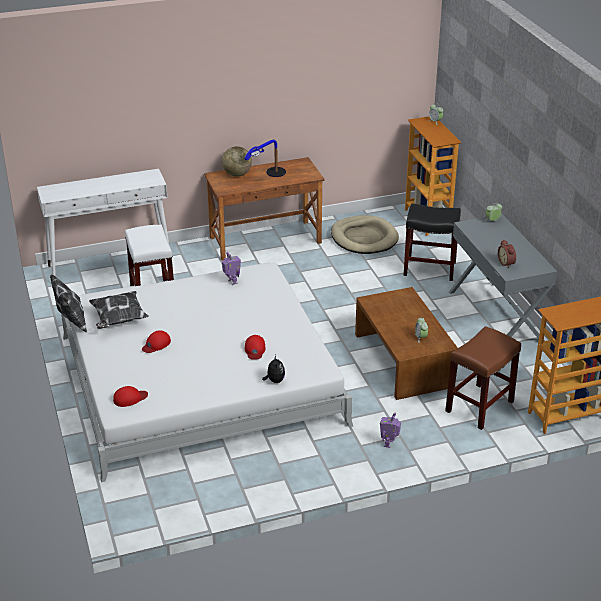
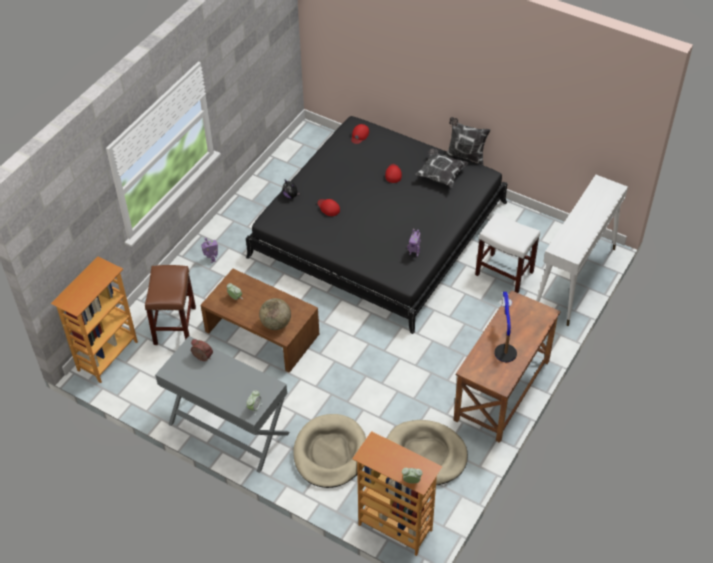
camera: 140 degrees right, 15 degrees up
(201, 380) = (378, 230): white bed -> black bed
(237, 174) = (532, 327): globe -> globe (276, 324)
(430, 268) = (330, 453): black stool -> beige dog bed

